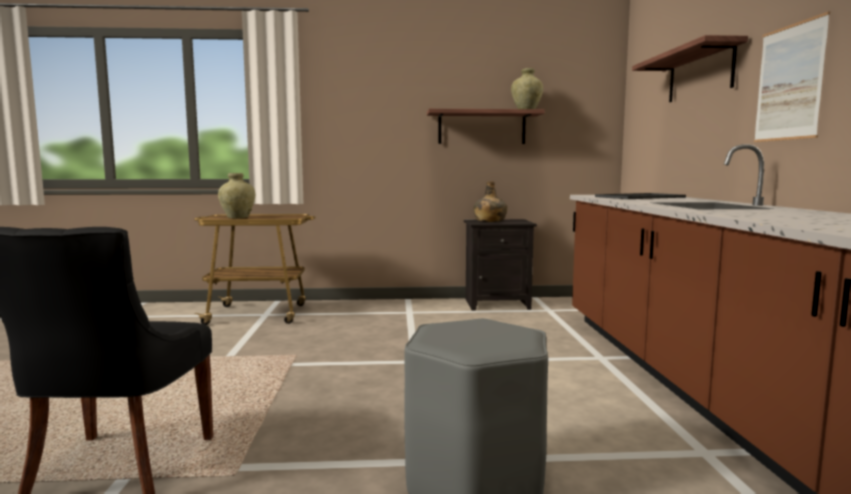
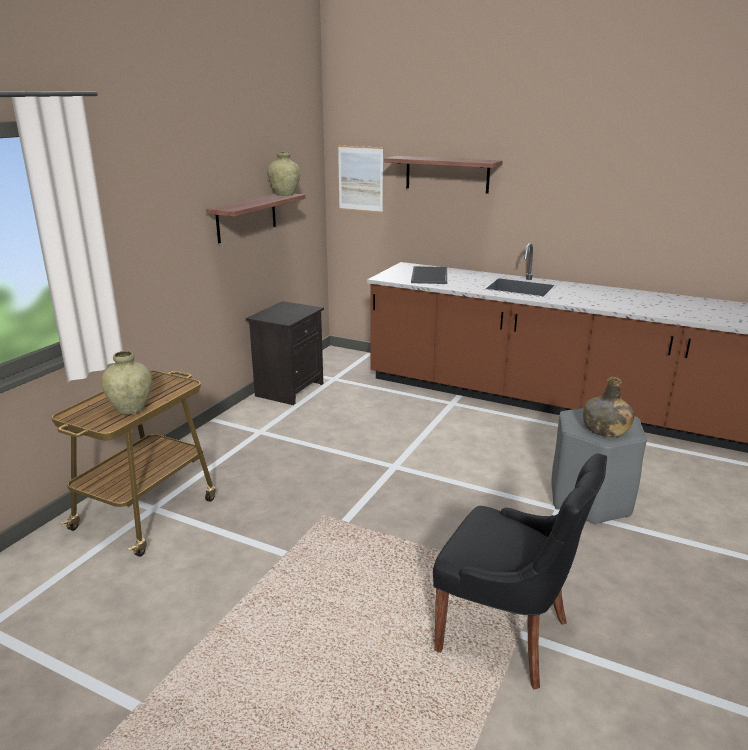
camera: 60 degrees left, 15 degrees up
(489, 221) = (279, 314): green bottle -> green bottle (605, 430)
(789, 83) = (543, 202): picture -> picture (360, 179)

